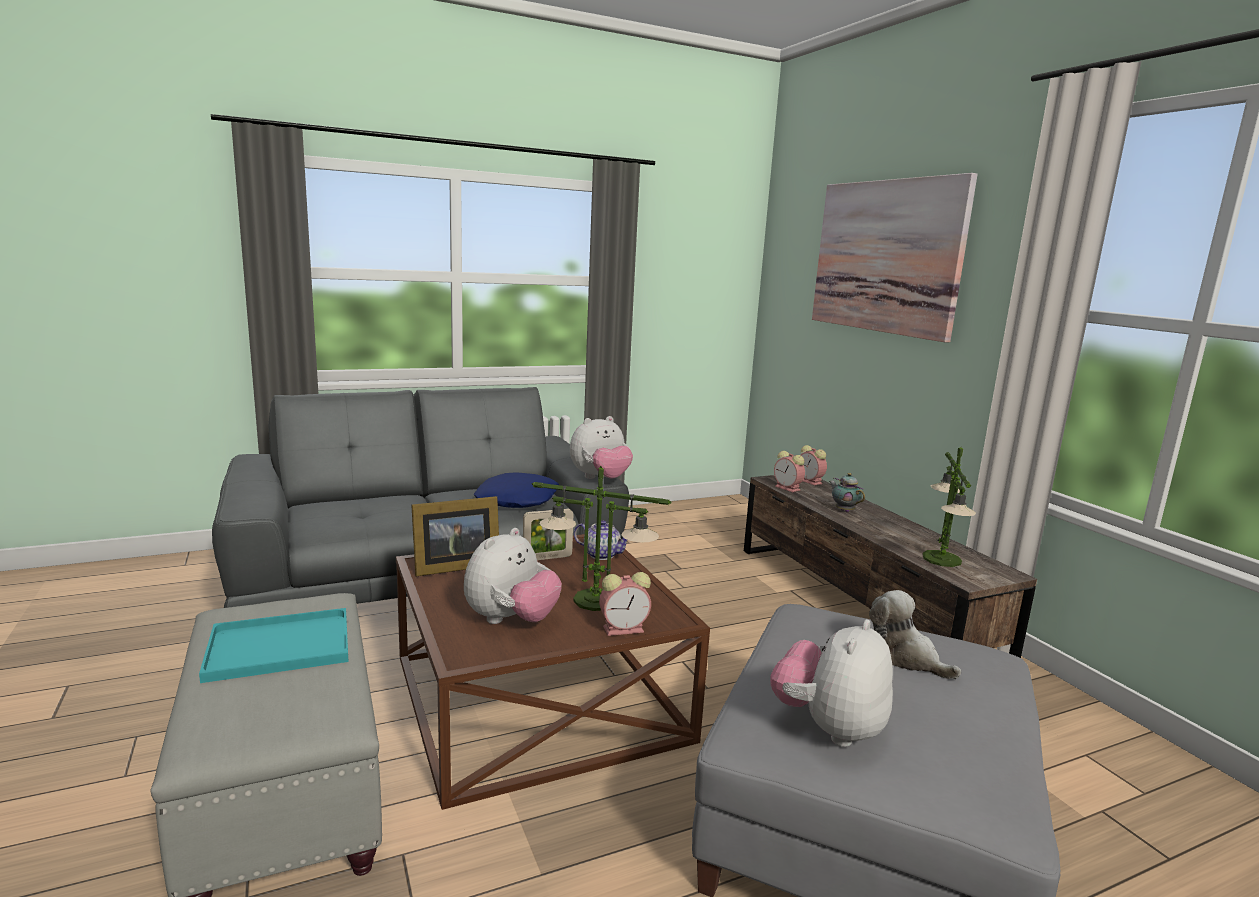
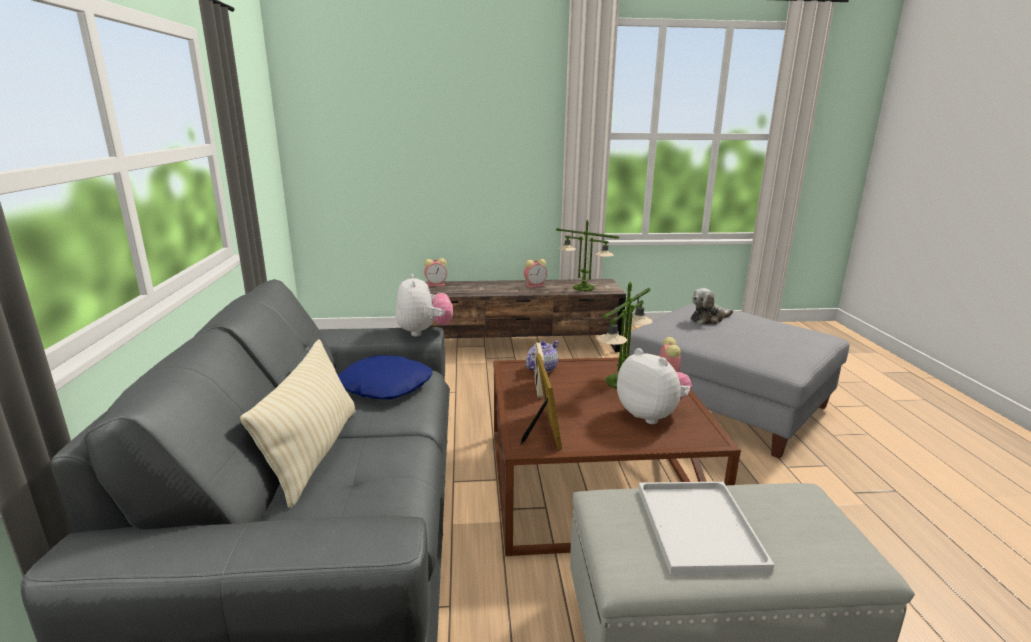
camera: 70 degrees left, 5 degrees up
(276, 647) = (701, 529): turquoise tray -> white tray
(395, 497) = (314, 453): none -> beige pillow
(788, 488) = (445, 292): alarm clock -> alarm clock (535, 285)
(828, 728) = (780, 347): plush toy -> none
(843, 510) = (498, 289): teapot -> none
(886, 256) = (440, 106): picture -> none

